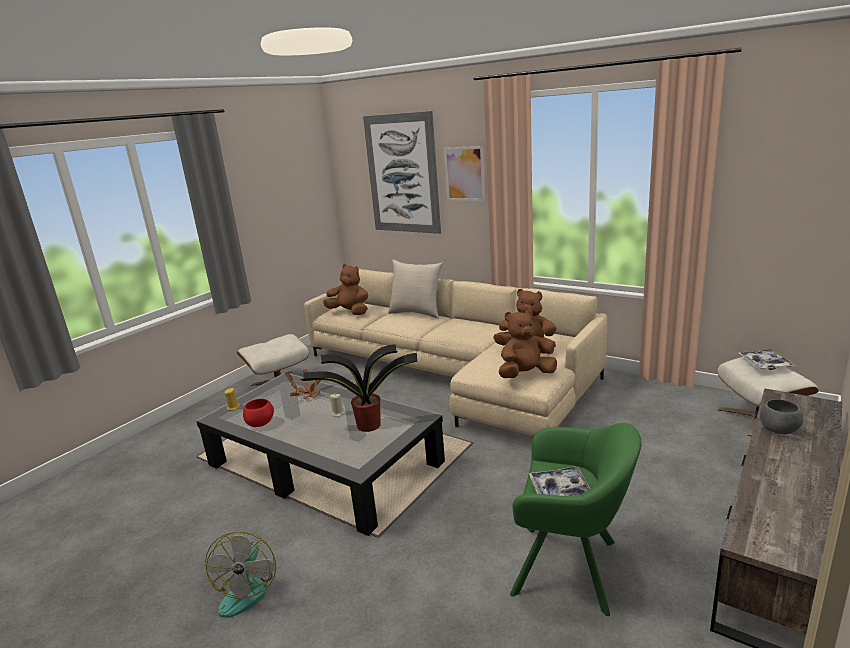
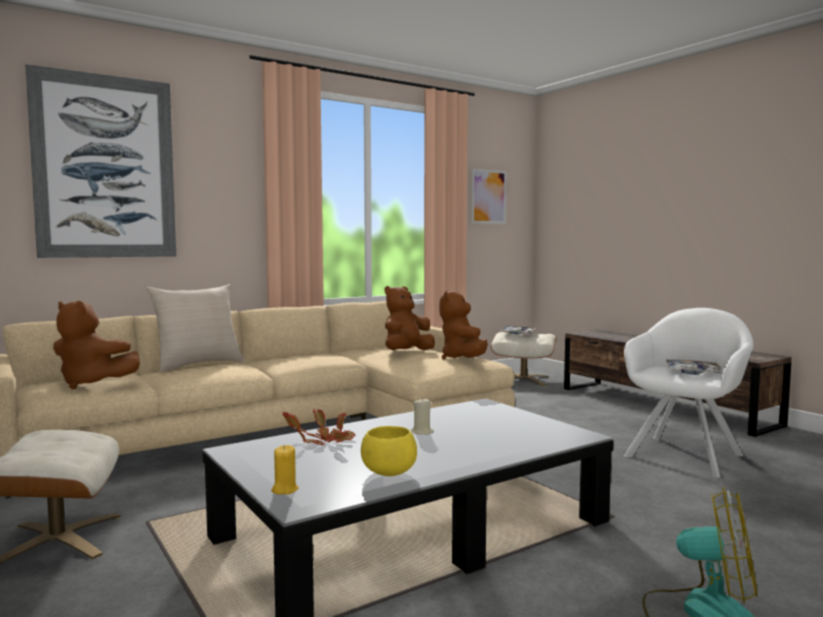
camera: 70 degrees left, 15 degrees down
(261, 424) = (389, 473): red bowl -> yellow bowl
(350, 312) = (91, 383): brown plush toy -> brown plush toy turned 120 degrees counterclockwise
(367, 425) = (476, 423): potted plant -> none
(464, 174) = (218, 174): picture -> picture (488, 196)
(572, 569) = (686, 454): green armchair -> white armchair
(779, 430) = (625, 339): grey bowl -> none

